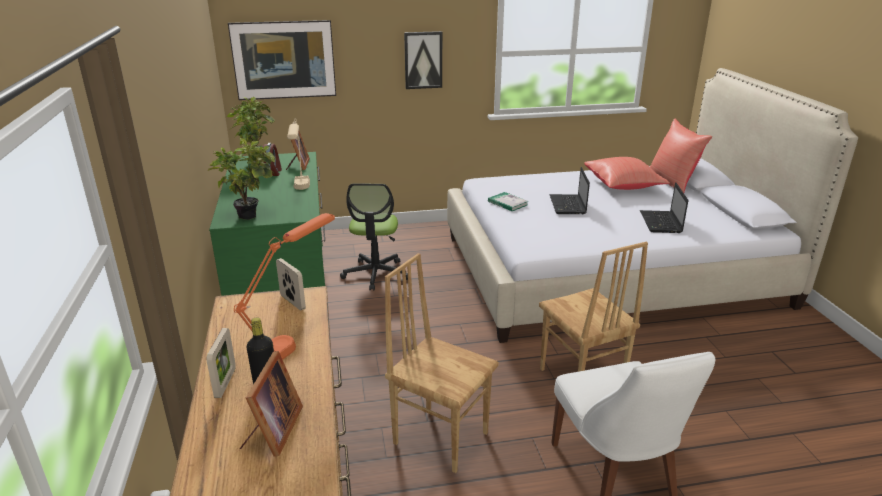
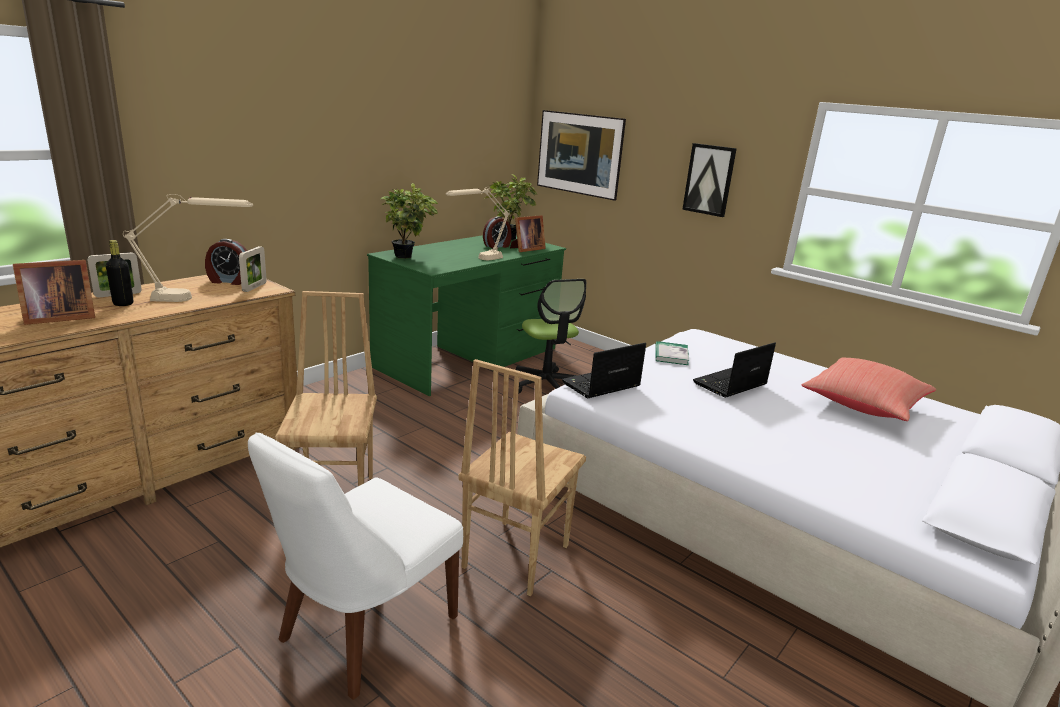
camera: 50 degrees right, 5 degrees down
(255, 311) = (229, 281): none -> alarm clock
(296, 338) = (197, 298): orange table lamp -> beige table lamp
(375, 274) = (547, 385): office chair -> office chair turned 75 degrees counterclockwise
(661, 223) = (804, 452): laptop -> laptop (600, 385)
(672, 182) = (959, 438): red pillow -> none

